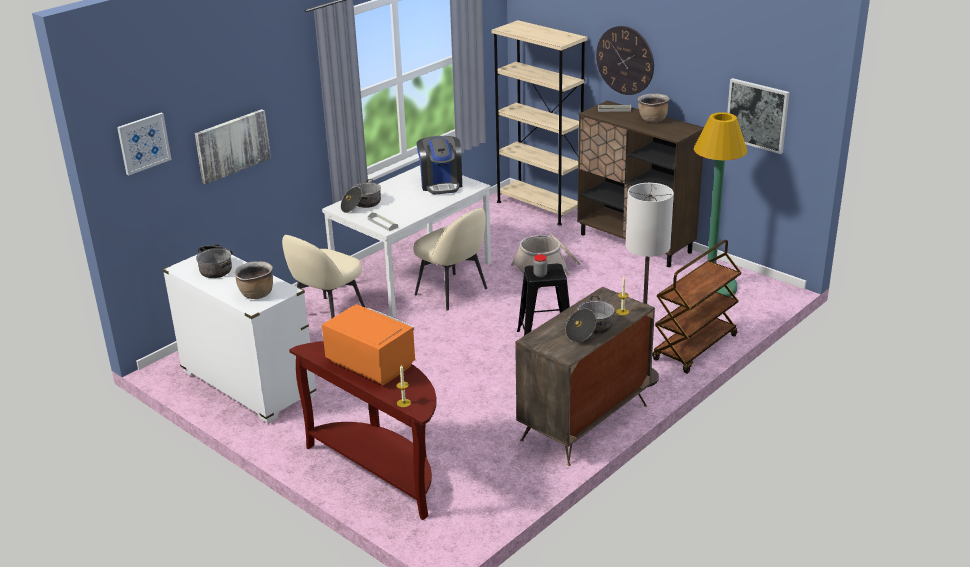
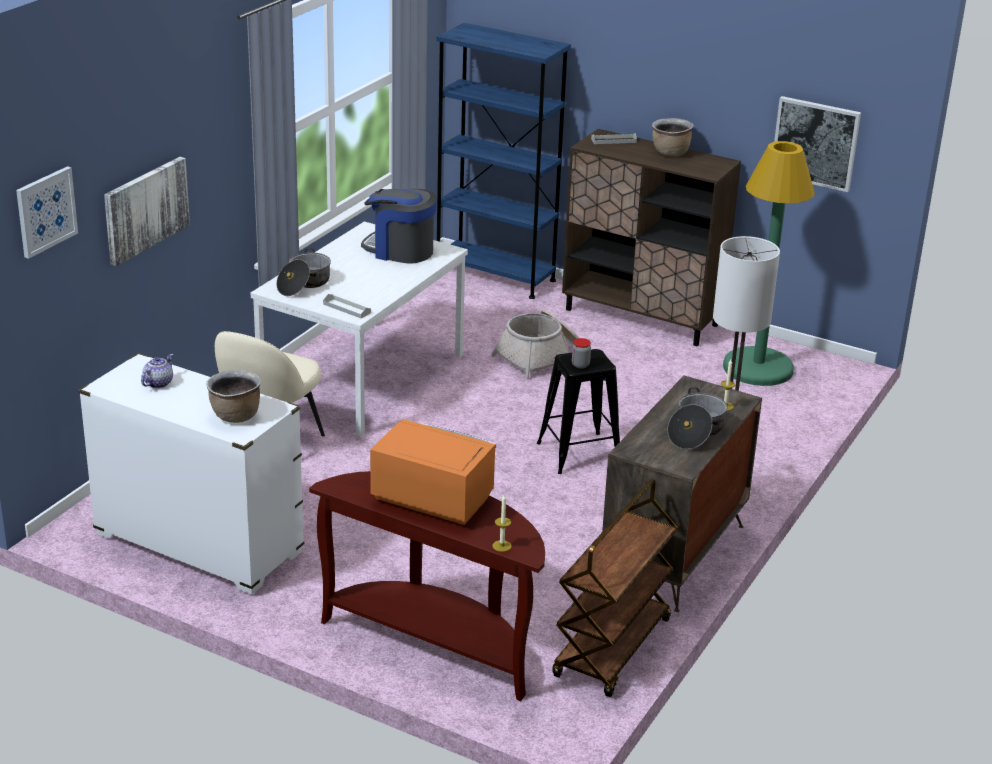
camera: 15 degrees left, 0 degrees up
(217, 268) = (158, 383): cooking pot -> teapot
(441, 184) = (400, 250): coffee machine -> coffee machine turned 135 degrees clockwise
(452, 292) = (428, 397): beige chair -> none
(539, 207) = (495, 276): beige bookcase -> blue bookcase
(625, 60) = (626, 75): wall clock -> none
(695, 348) = (772, 449): brown cart -> brown cart (613, 649)

